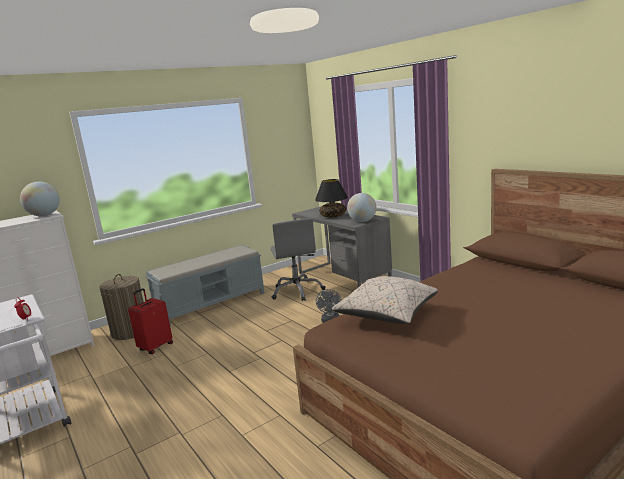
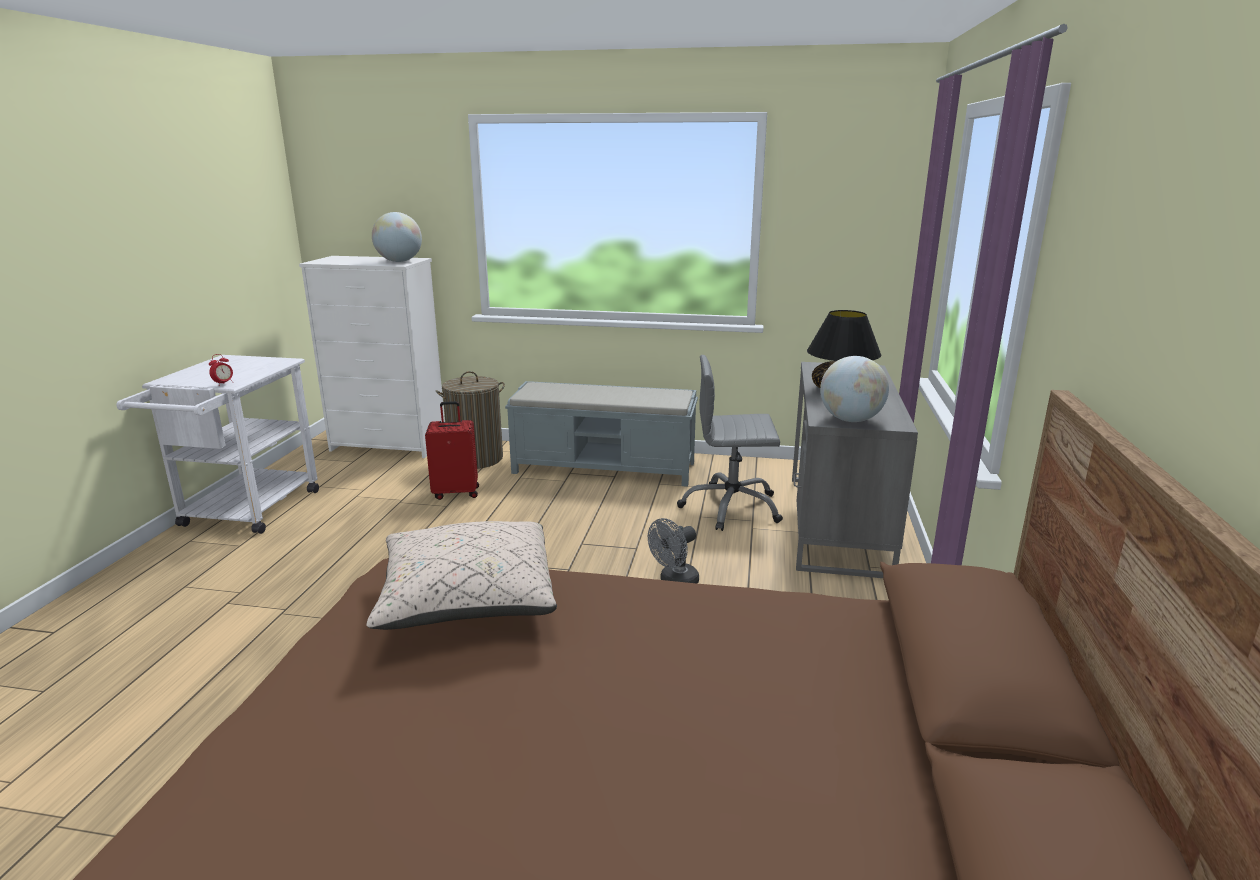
camera: 45 degrees right, 5 degrees up
(297, 291) = (731, 508): grey office chair -> grey office chair turned 60 degrees clockwise

